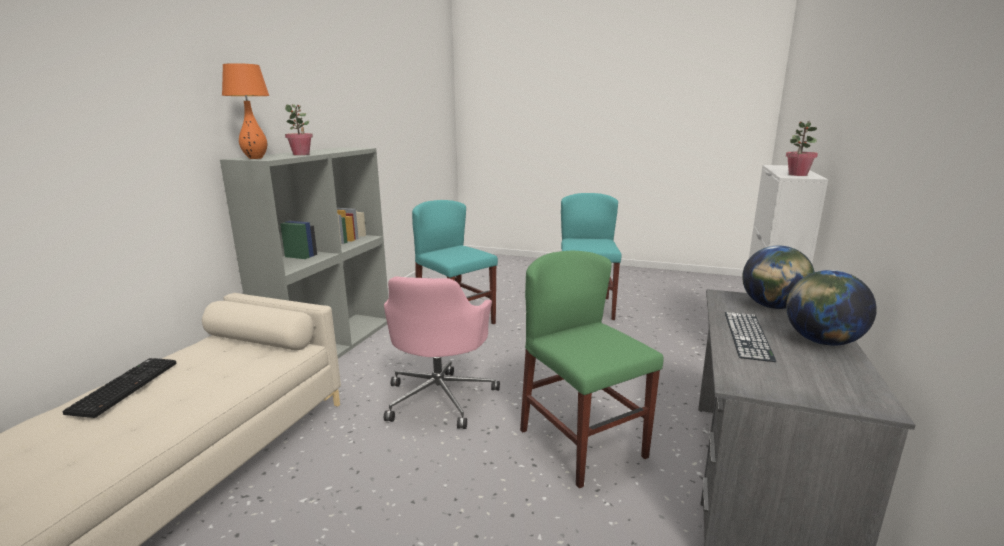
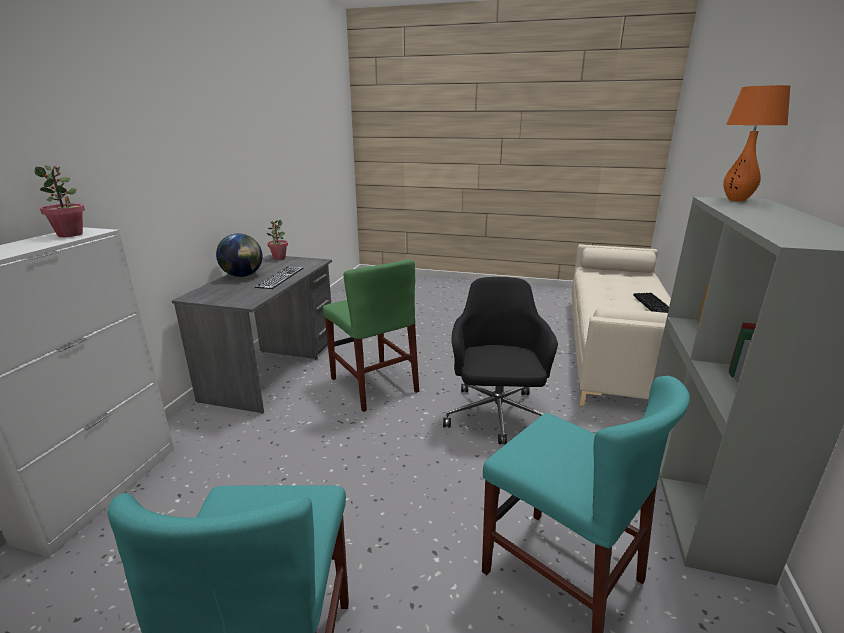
camera: 175 degrees right, 5 degrees up
(301, 154) = (742, 210): potted plant -> potted plant (279, 258)
(440, 397) = (496, 416): pink office chair -> black office chair
(772, 306) = (227, 294): globe -> none

